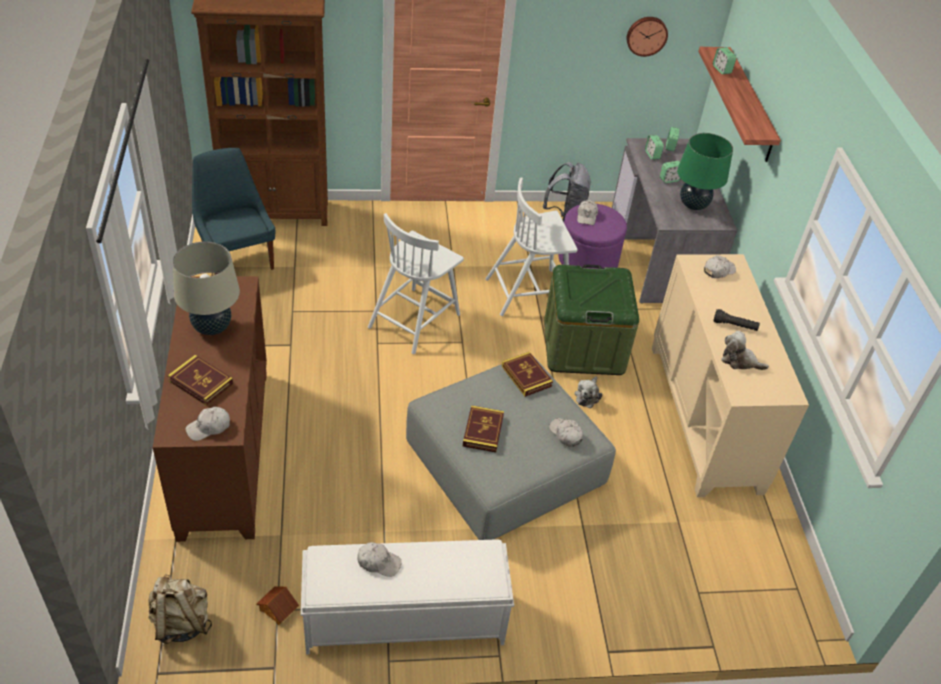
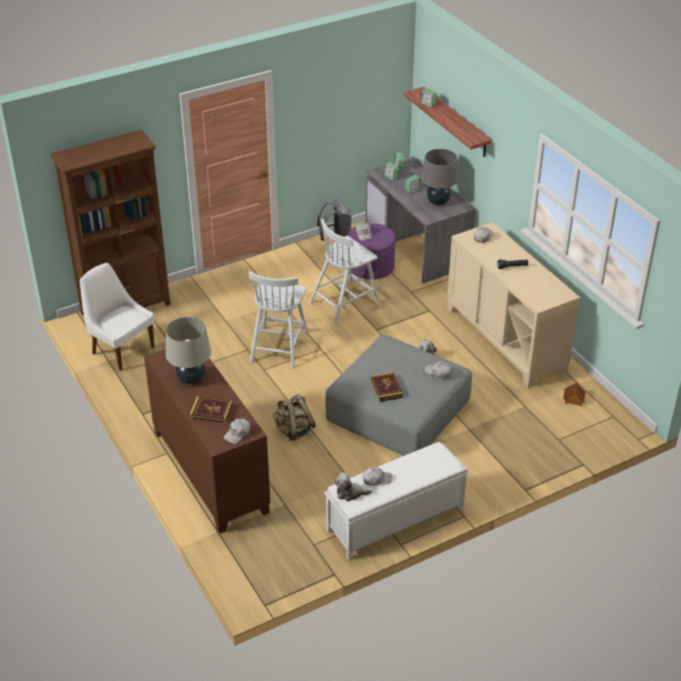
camera: 20 degrees left, 5 degrees down
(181, 622) = (258, 574): beige backpack -> beige backpack (293, 430)
(237, 259) = (121, 349): blue chair -> white chair
(277, 609) = (313, 544): toy house -> toy house (573, 399)
(526, 376) = (391, 347): book -> none
(583, 347) = (403, 324): green storage box -> none
(646, 35) = (363, 94): wall clock -> none
(693, 205) = (438, 202): green table lamp -> grey table lamp
(739, 361) = (527, 286): plush toy -> plush toy (350, 493)

